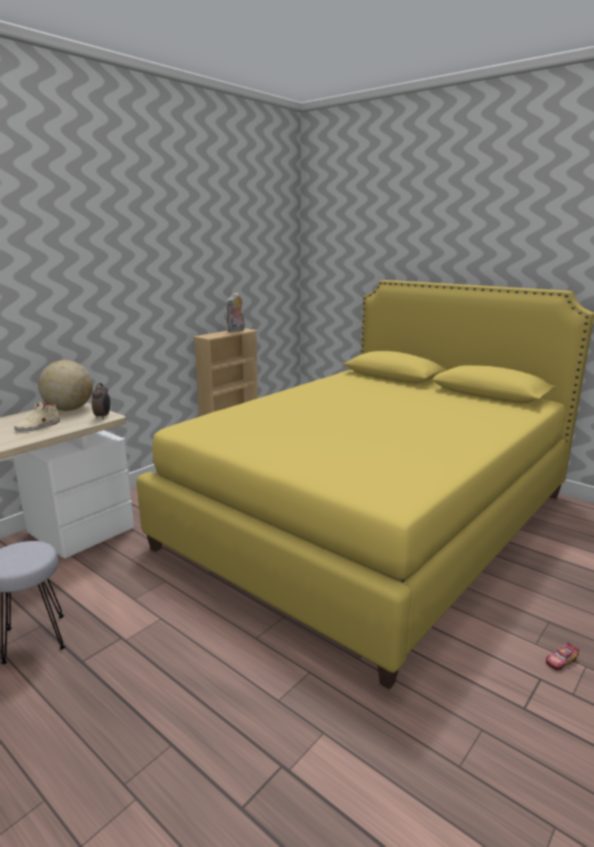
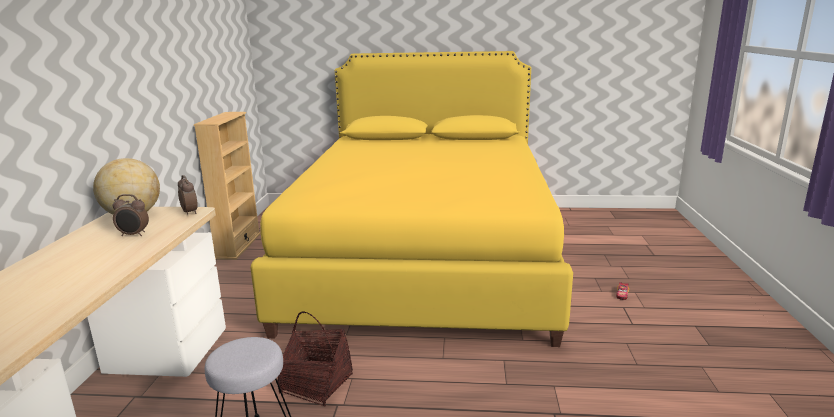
camera: 35 degrees left, 0 degrees up
(38, 426) = (134, 235): beige shoe -> alarm clock
(131, 609) = (316, 384): none -> basket
(236, 331) = (227, 114): plush toy -> none

